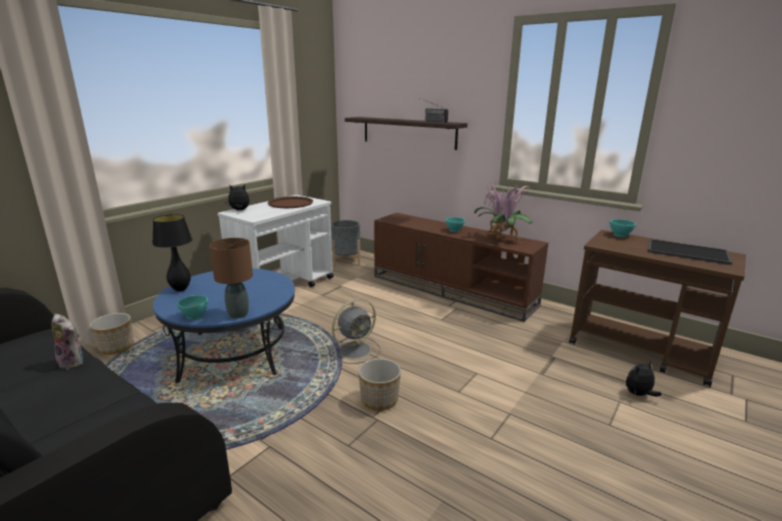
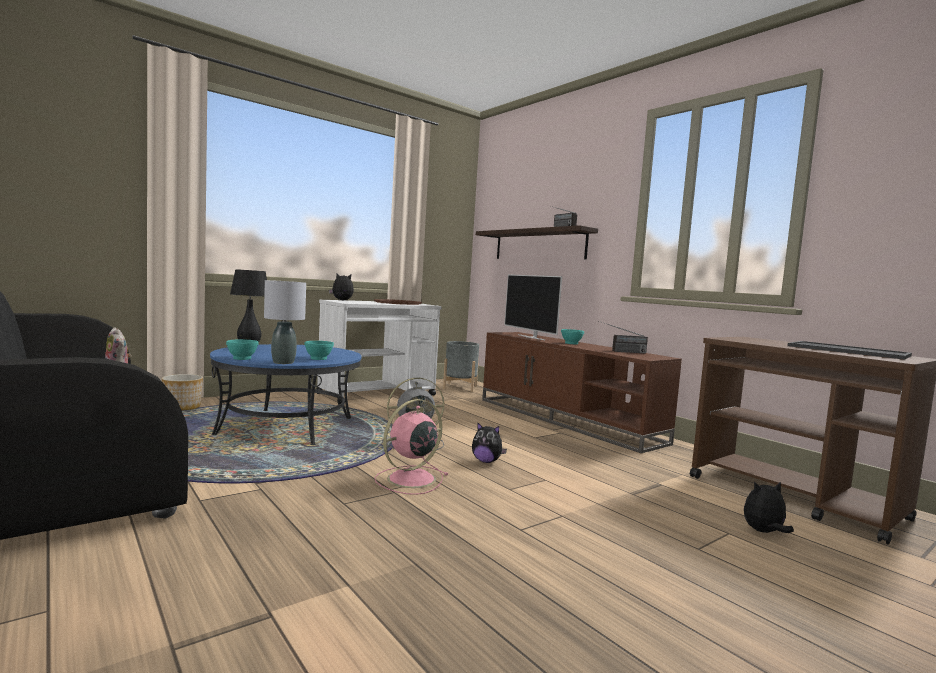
camera: 15 degrees right, 15 degrees down
(238, 314) = (283, 362): brown table lamp -> grey table lamp
(379, 400) = (409, 479): planter -> pink fan
(416, 224) = (531, 337): none -> television
(423, 361) = (486, 461): none -> plush toy
(500, 239) = (620, 351): potted plant -> radio
(620, 235) = (764, 339): turquoise bowl -> turquoise bowl (318, 358)

